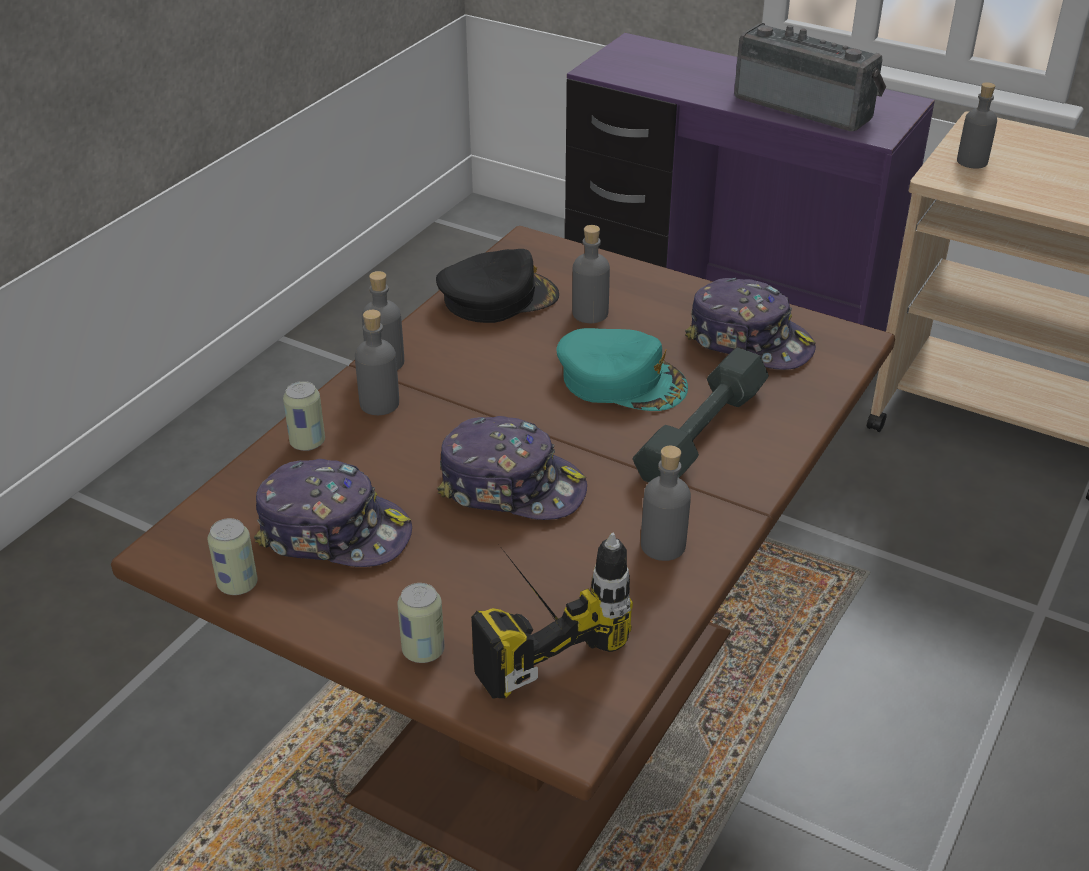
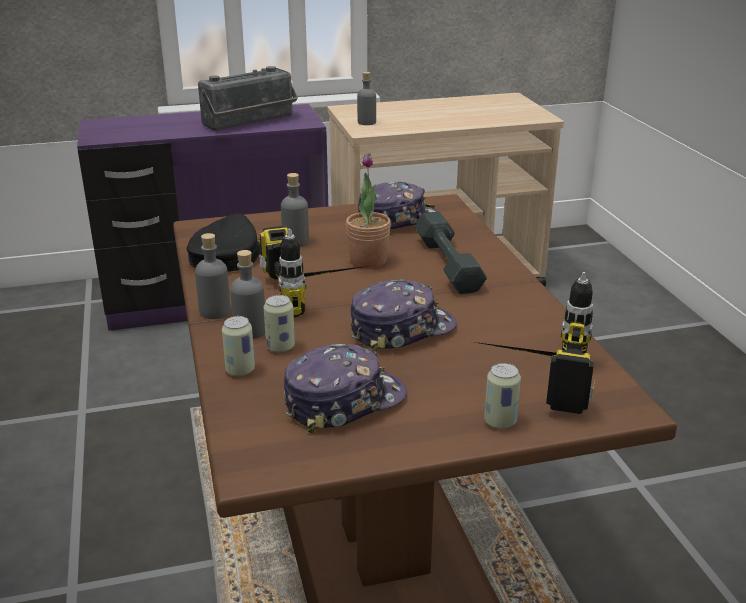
camera: 45 degrees left, 10 degrees down
(237, 584) = (335, 459): can -> can (280, 347)
(509, 394) = (320, 292): none -> power drill
(621, 380) = (368, 261): turquoise cap -> potted plant
(663, 545) = (519, 314): grey bottle -> none
(806, 106) = (250, 122): radio -> radio turned 150 degrees clockwise

